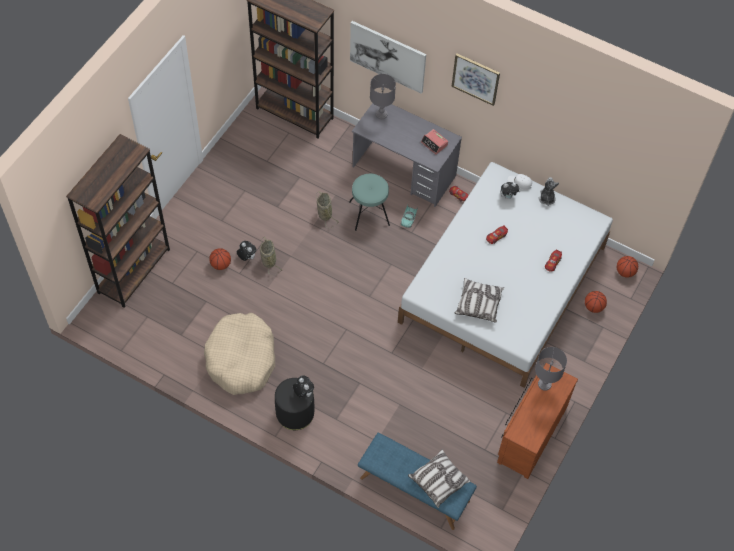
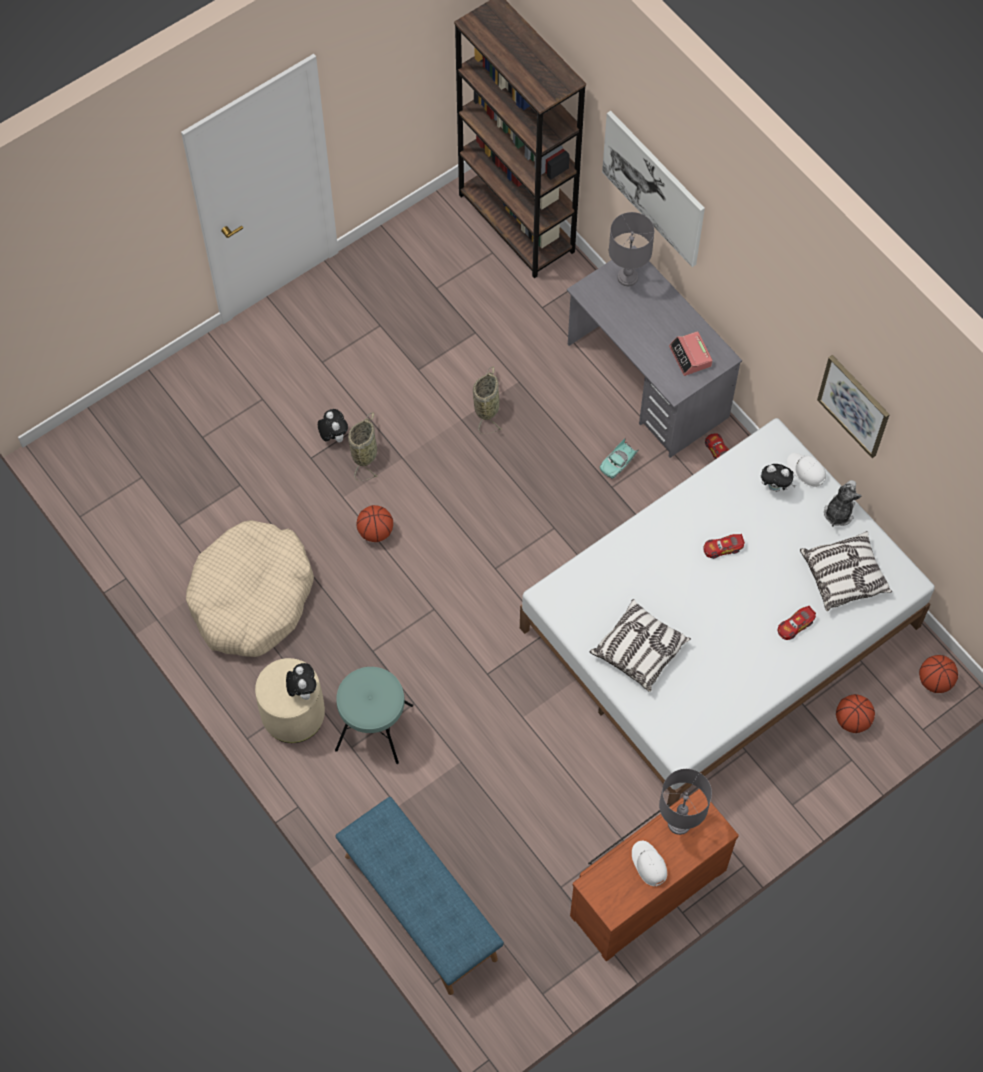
camera: 25 degrees right, 5 degrees up
(134, 271) = (154, 397): brown bookcase -> none
(220, 265) = (288, 434): basketball -> basketball (375, 532)
(295, 413) = (293, 714): black ottoman -> beige ottoman
(369, 213) = (558, 431): turquoise stool -> turquoise stool (374, 727)
(439, 481) = (445, 912): pillow -> pillow (844, 576)
(475, 78) = (768, 277): picture -> picture (854, 405)
(539, 411) = (648, 864): none -> white cap

